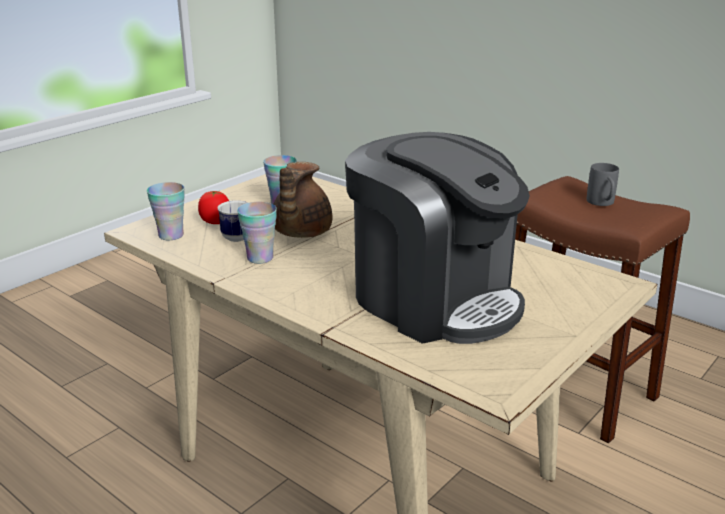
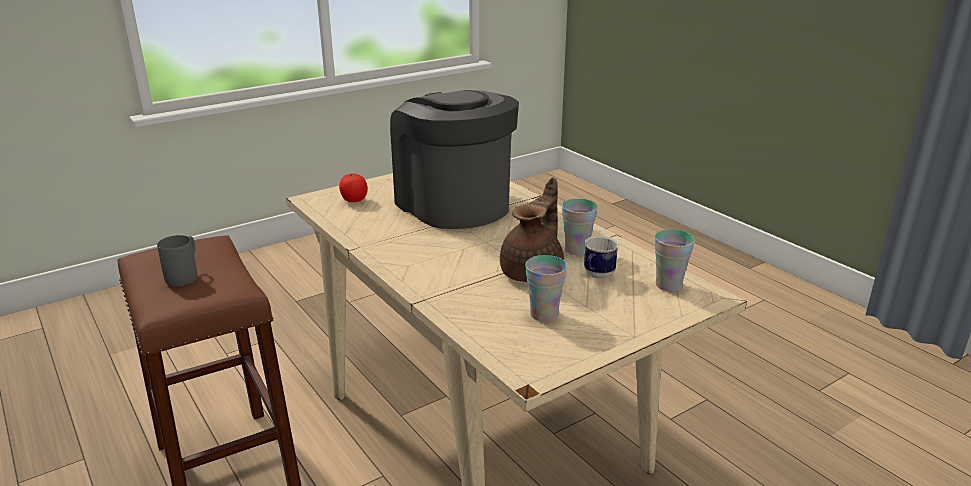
camera: 165 degrees left, 0 degrees up
(216, 222) = (623, 297): tomato -> tomato (354, 200)

